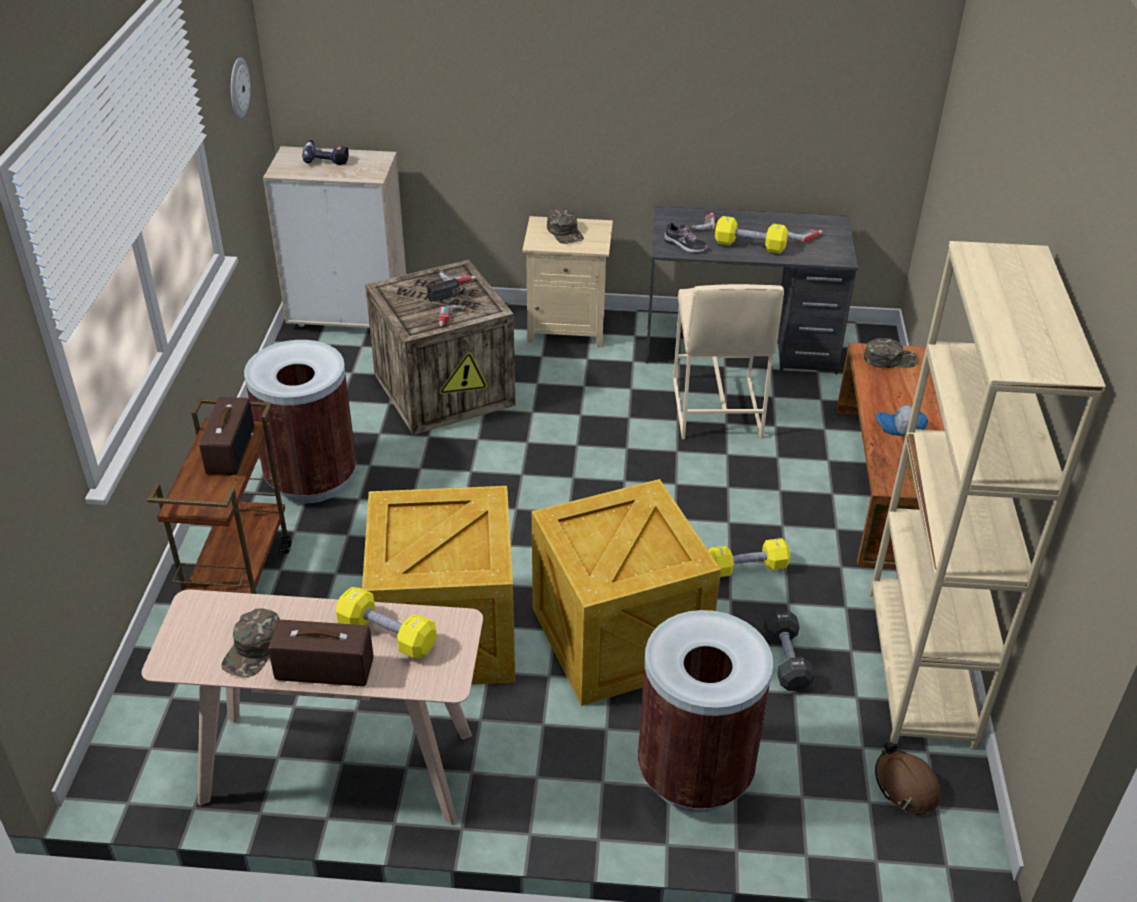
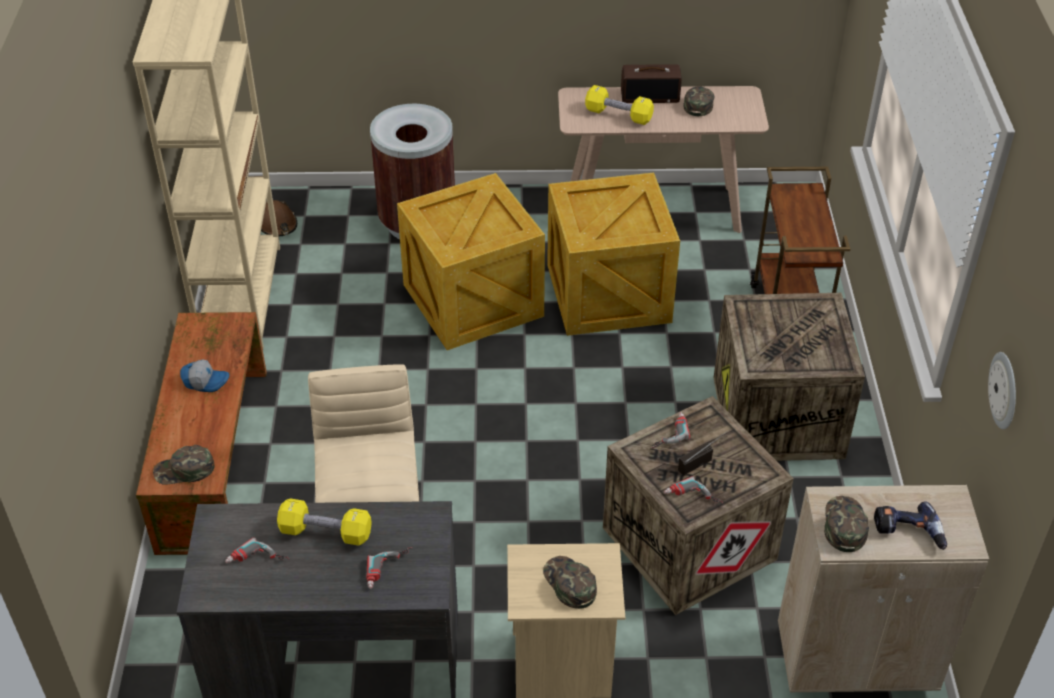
camera: 175 degrees right, 5 degrees up
(230, 450) = (802, 235): radio -> none
(311, 479) = (779, 418): brown trash can -> crate
(369, 164) = (844, 525): none -> green cap
(685, 245) = (409, 525): shoe -> none
(746, 568) = (365, 362): yellow dumbbell -> none
(786, 660) = (343, 293): black dumbbell -> none

